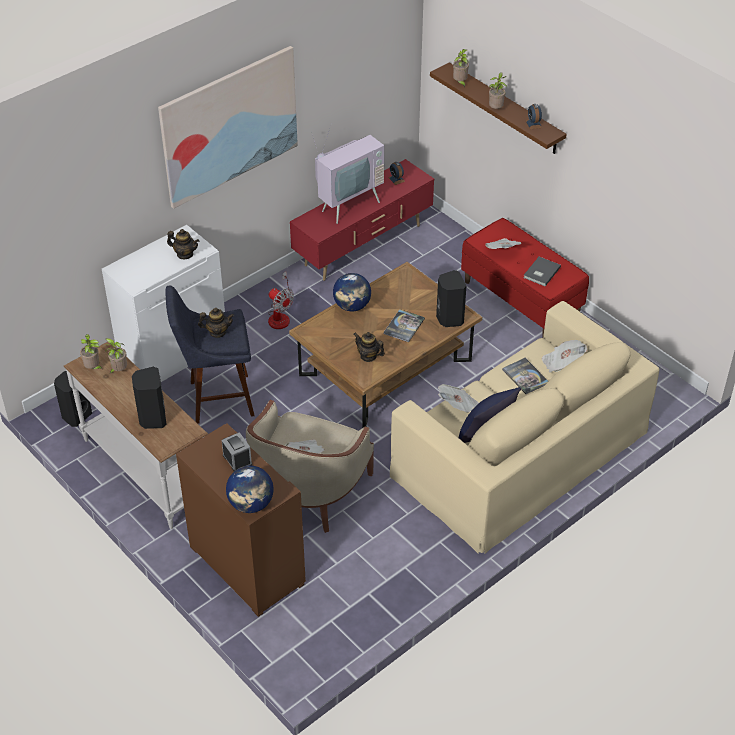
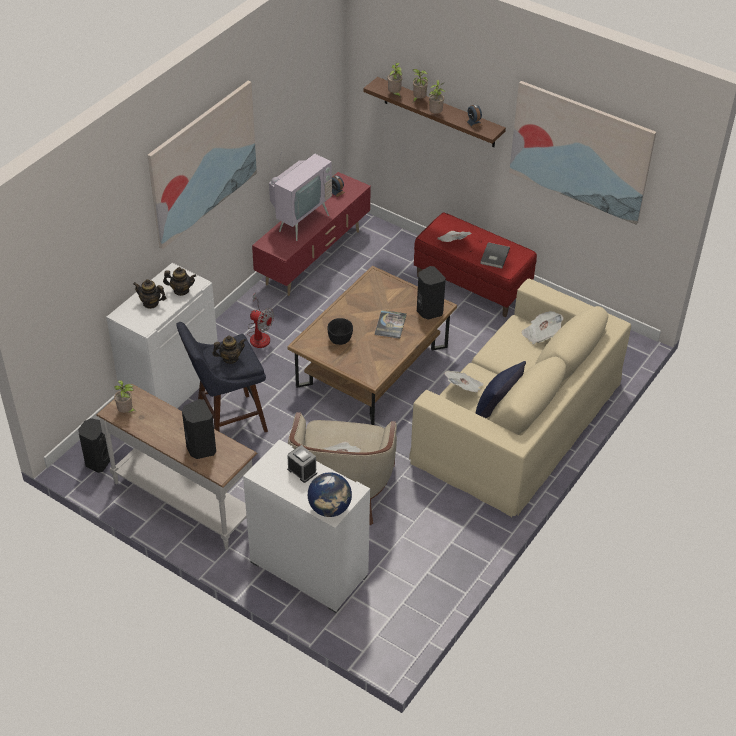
camera: 15 degrees left, 0 degrees up
(118, 370) = (151, 410): potted plant -> potted plant (418, 99)
(245, 565) = (307, 569): brown cabinet -> white cabinet
(346, 332) = (340, 339): none -> black bowl
(352, 306) = (337, 314): globe -> none
(368, 356) = (368, 357): teapot -> teapot (151, 303)
(525, 376) = (513, 351): book -> none
(637, 170) = (580, 151): none -> picture

